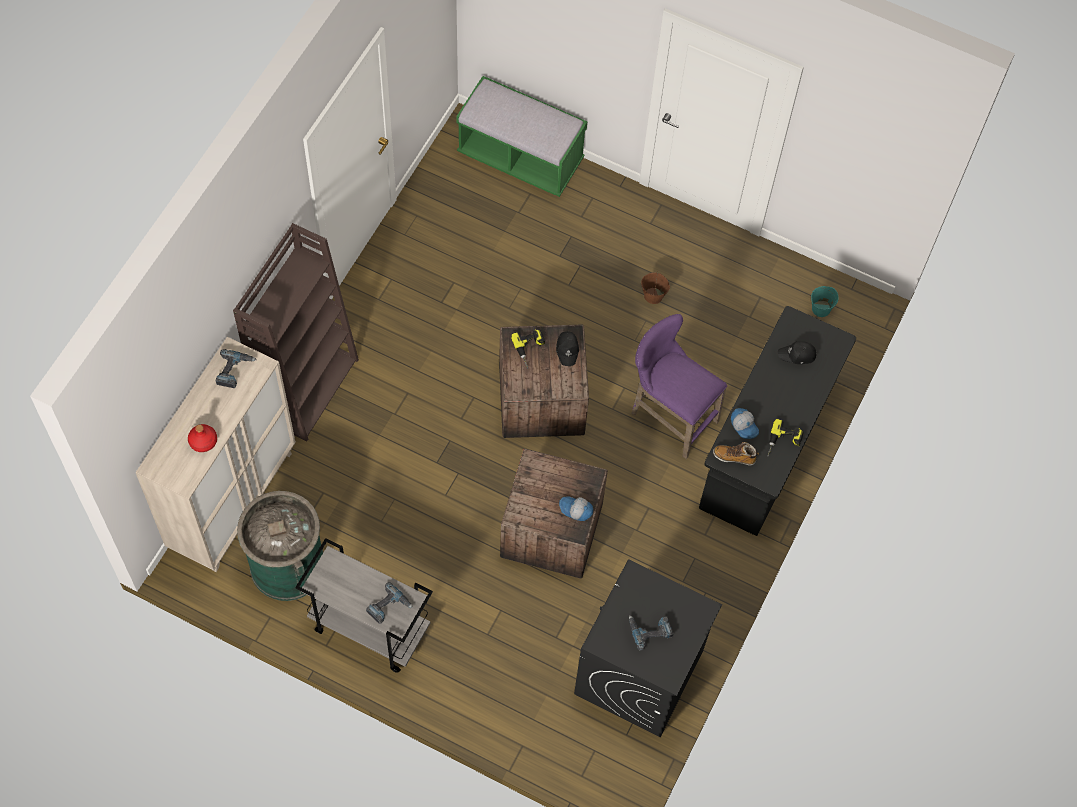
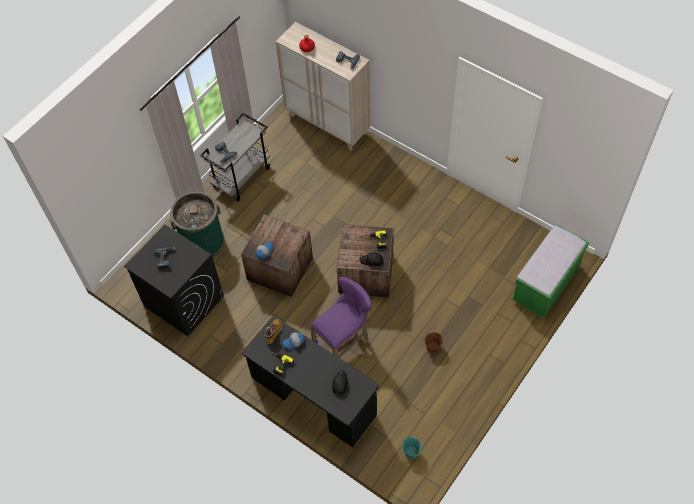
camera: 105 degrees right, 5 degrees down
(287, 565) = (285, 145): green trash can -> green trash can (202, 241)
(308, 387) = (391, 160): brown bookcase -> none

